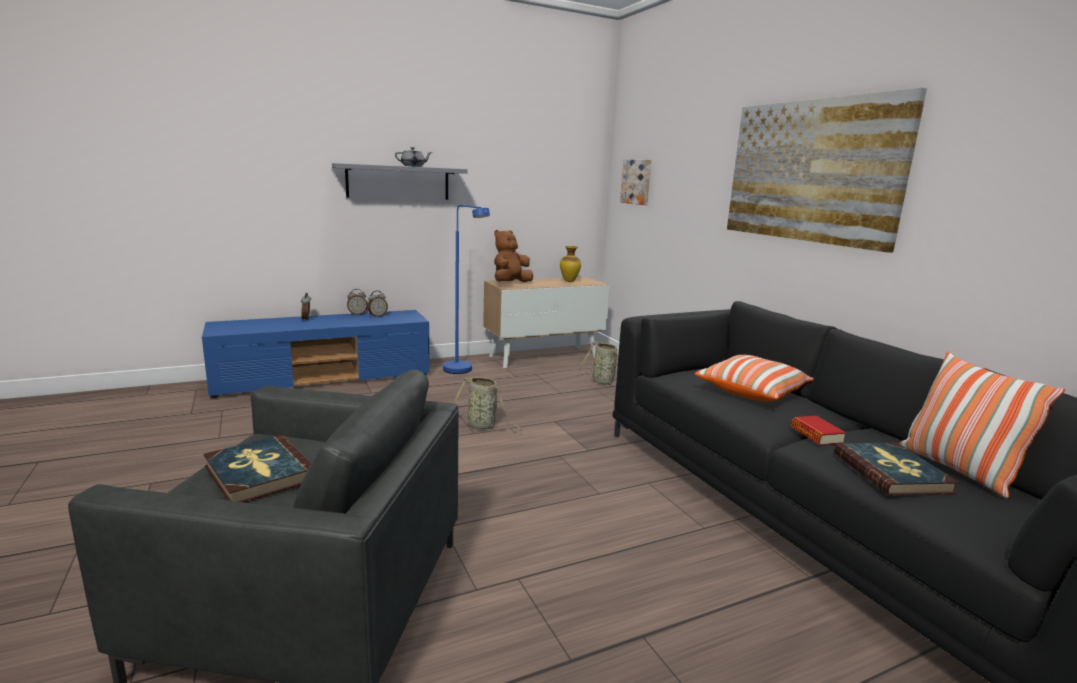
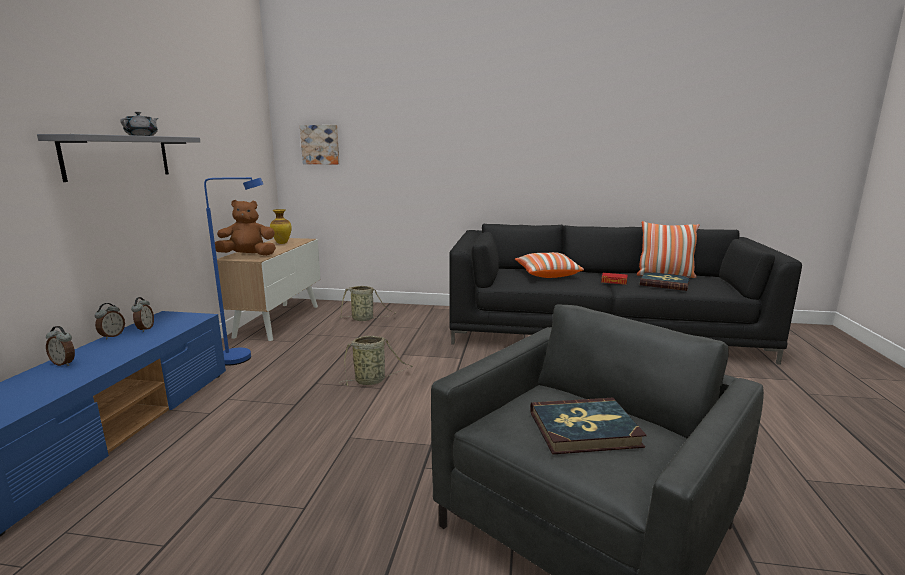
camera: 55 degrees left, 0 degrees up
(510, 283) = (248, 256): brown plush toy -> brown plush toy turned 90 degrees clockwise
(811, 171) = (506, 131): picture -> none

